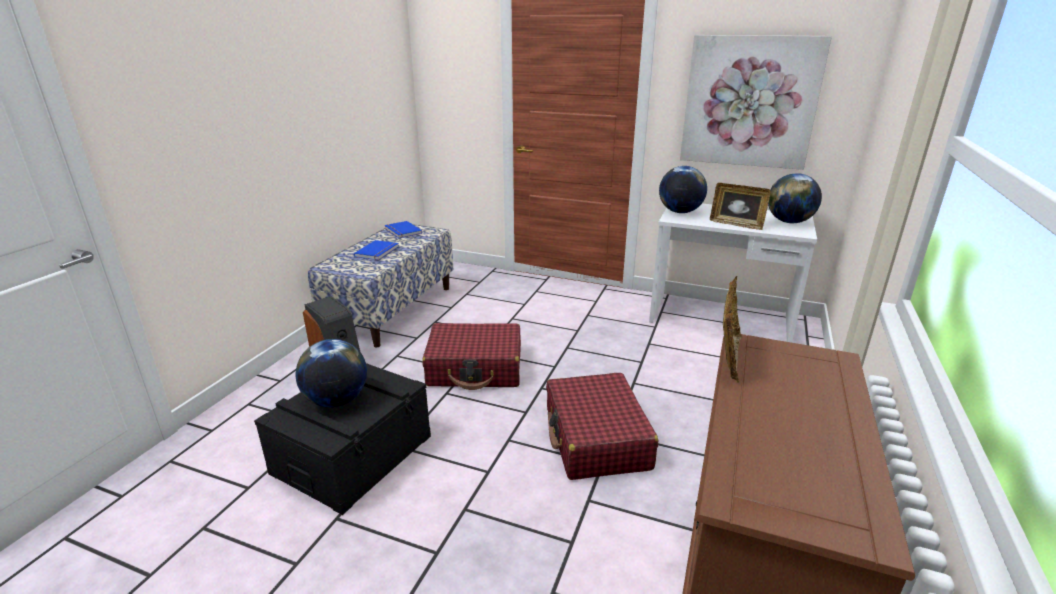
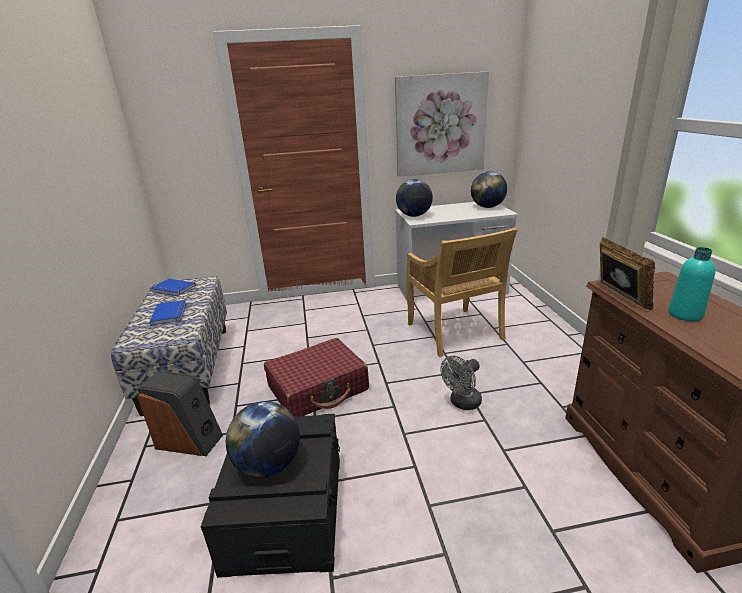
camera: 30 degrees left, 0 degrees up
(596, 438) = (462, 403): red suitcase -> grey fan
(670, 366) = (455, 332): none -> beige chair
(736, 224) = (460, 215): picture frame -> none
(775, 402) = (685, 314): none -> turquoise bottle

